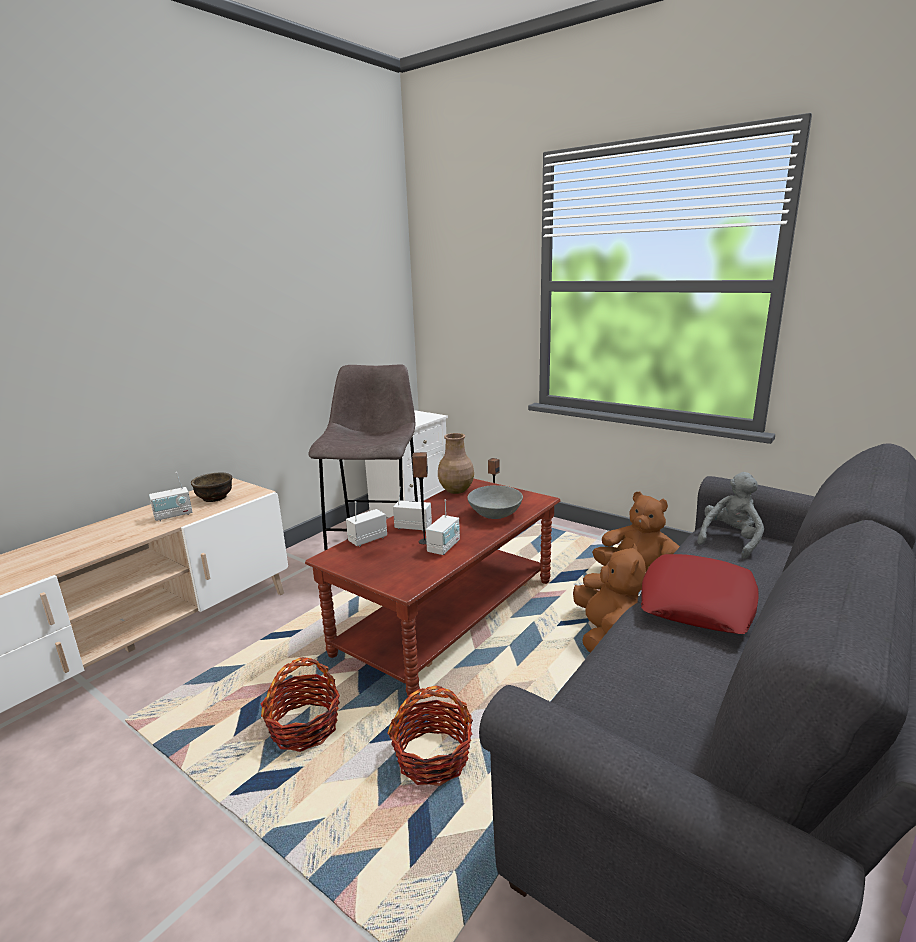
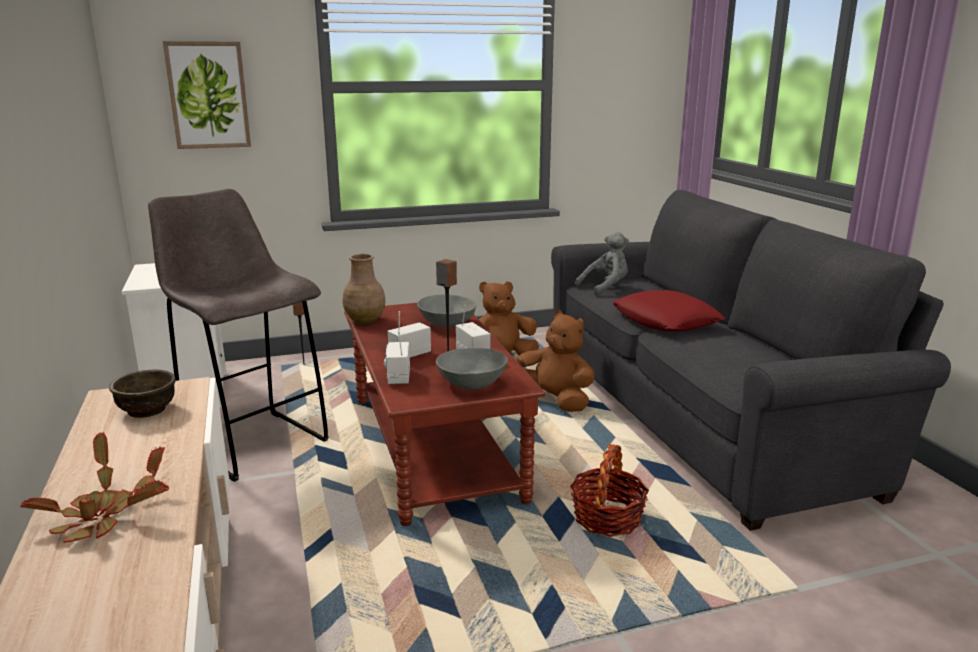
camera: 55 degrees left, 0 degrees up
(81, 541) = (103, 516): none -> potted plant
(173, 515) = (151, 442): radio -> none
(304, 727) = (496, 571): basket -> none
(387, 568) = (472, 383): none -> grey bowl
(465, 291) = (208, 95): none -> picture
(730, 540) = (605, 288): grey plush toy -> grey plush toy turned 75 degrees clockwise

